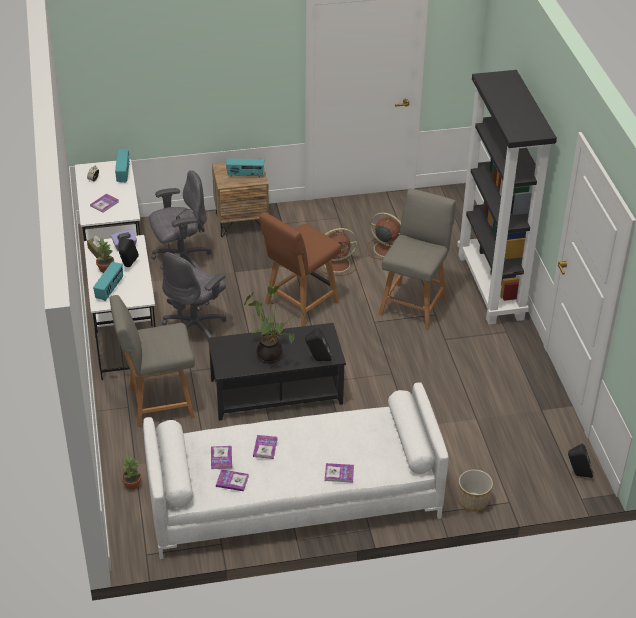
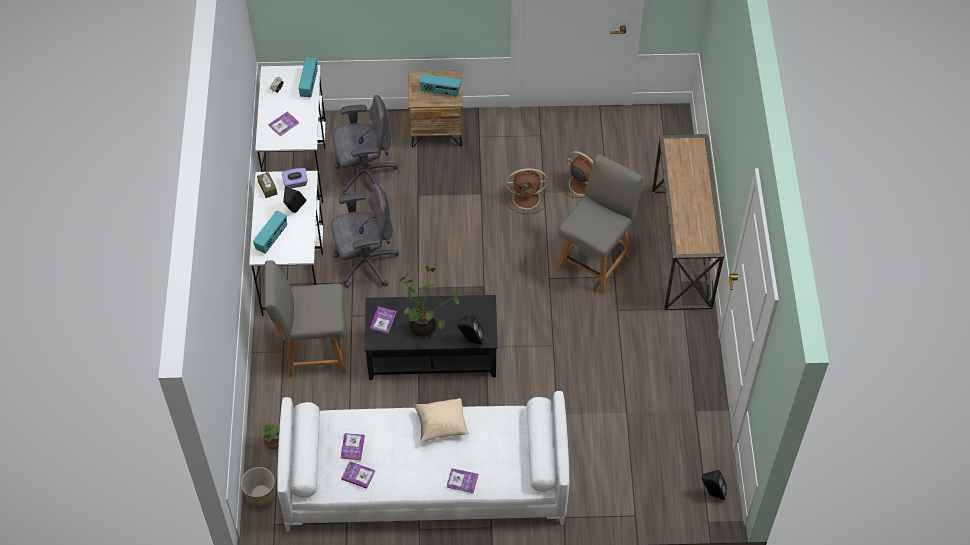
camera: 10 degrees right, 15 degrees up
(105, 268) = (272, 211): potted plant -> none
(195, 328) = (365, 263): grey office chair -> grey office chair turned 150 degrees counterclockwise
(265, 447) = (397, 441): book -> book (383, 320)
(300, 304) = (477, 245): brown chair -> none
(306, 430) = (441, 425): none -> beige pillow
(473, 501) = (599, 509): planter -> planter (260, 495)
(491, 287) = (682, 248): black bookcase -> console table

